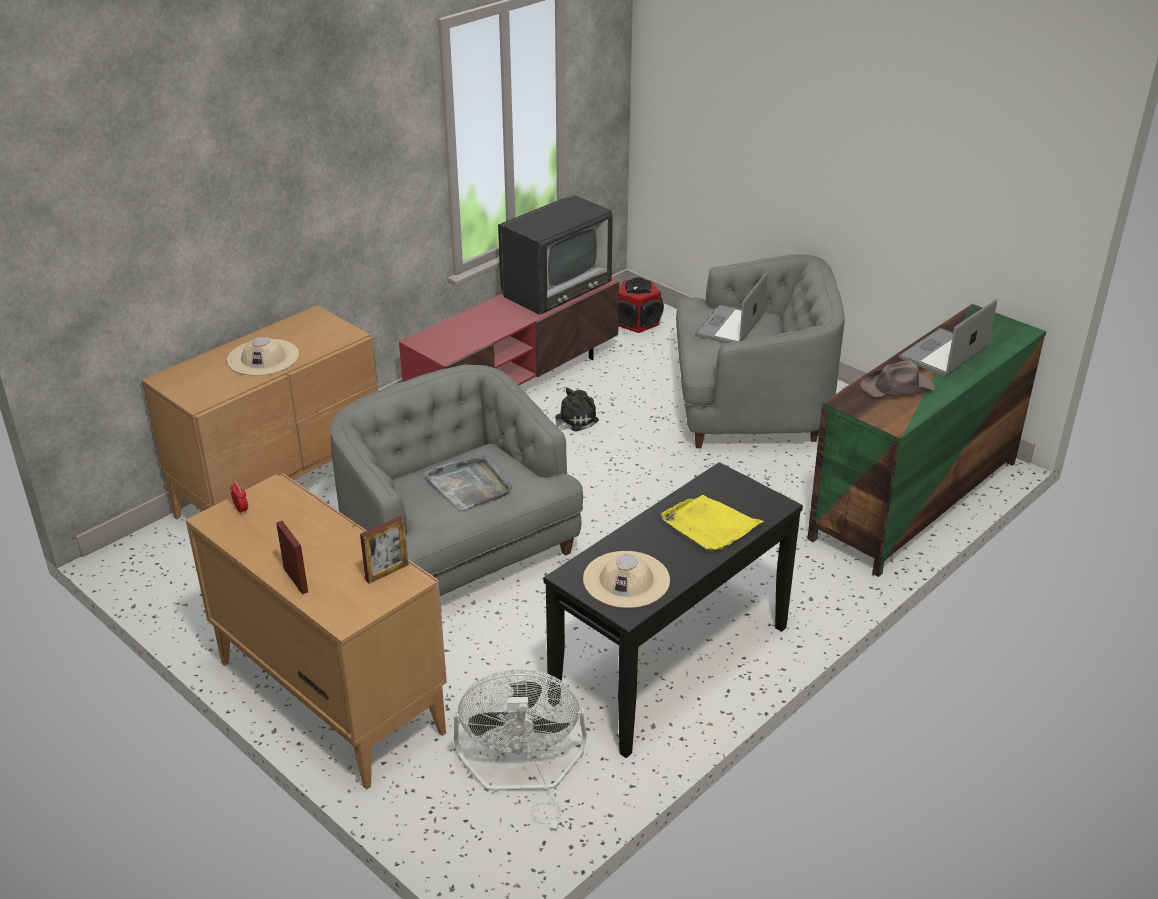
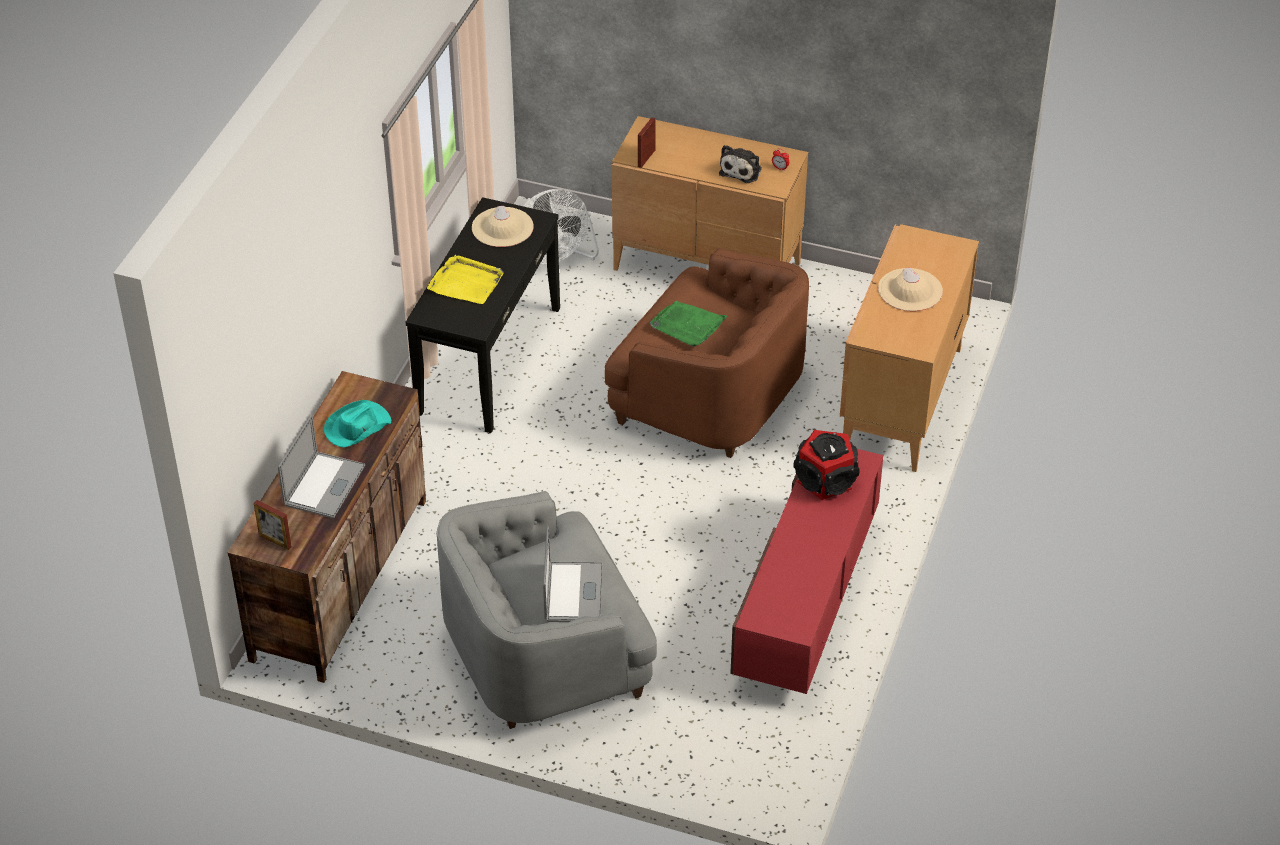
camera: 155 degrees right, 10 degrees up
(295, 580) = (697, 138): picture frame -> picture frame (275, 541)
(457, 551) = (709, 395): grey armchair -> brown armchair
(470, 485) = (687, 325): grey tray -> green tray
(556, 287) = (793, 590): television -> none
(574, 420) = (710, 569): plush toy -> plush toy (742, 170)
(636, 322) = (740, 753): speaker -> speaker (825, 480)
(898, 387) = (356, 427): brown hat -> turquoise hat
(911, 500) = (343, 578): green cabinet -> brown cabinet

